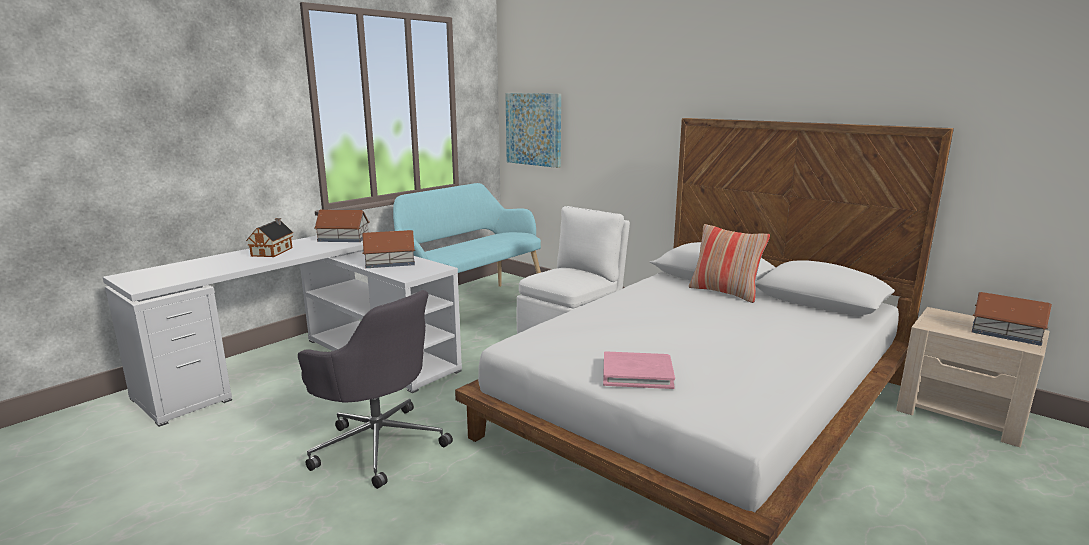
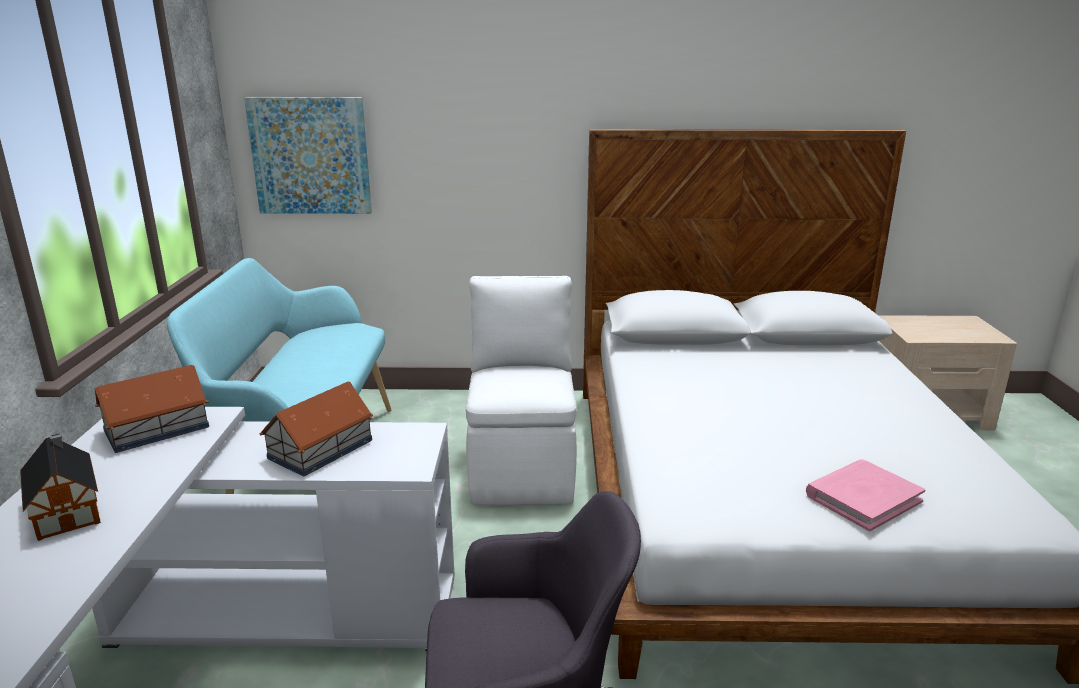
camera: 40 degrees left, 5 degrees up
(724, 292) = (723, 351): pillow -> none
(1006, 333) = (964, 327): toy house -> none

